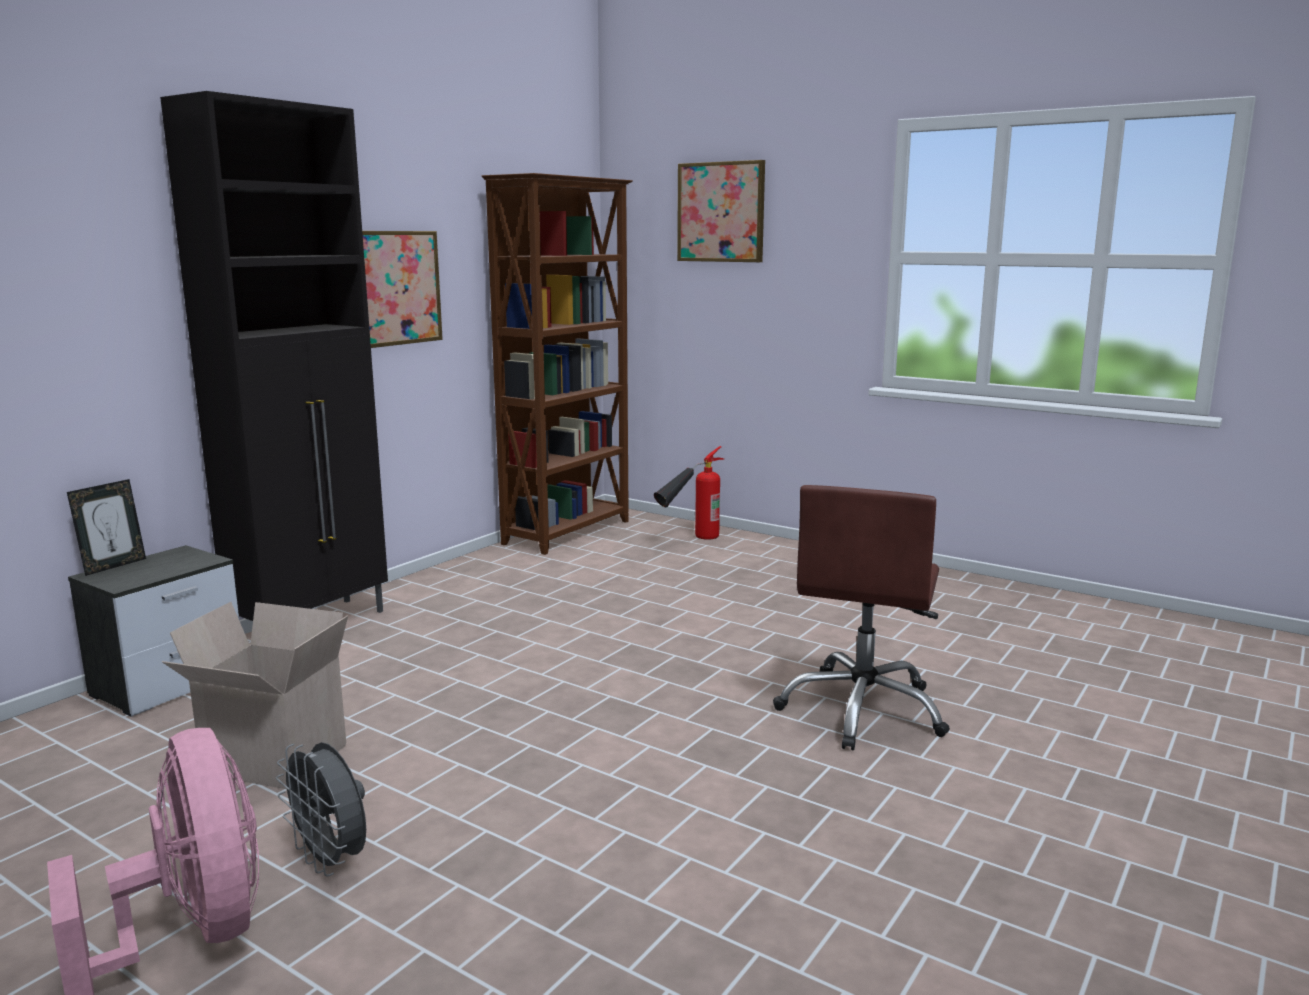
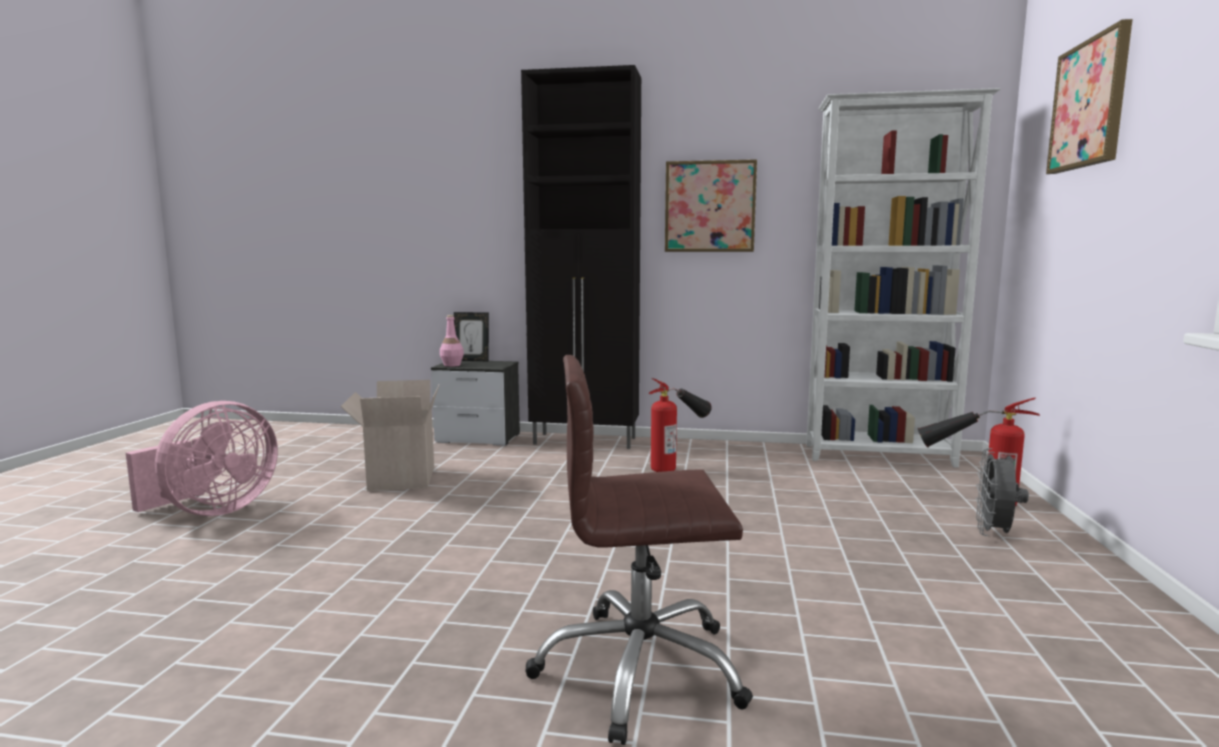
camera: 65 degrees right, 5 degrees down
(128, 580) = (452, 365): none -> pink bottle
(331, 861) = (286, 519): grey fan -> grey fan (994, 534)
(470, 602) = (678, 464): none -> fire extinguisher
(569, 532) = (880, 456): brown bookcase -> white bookcase

